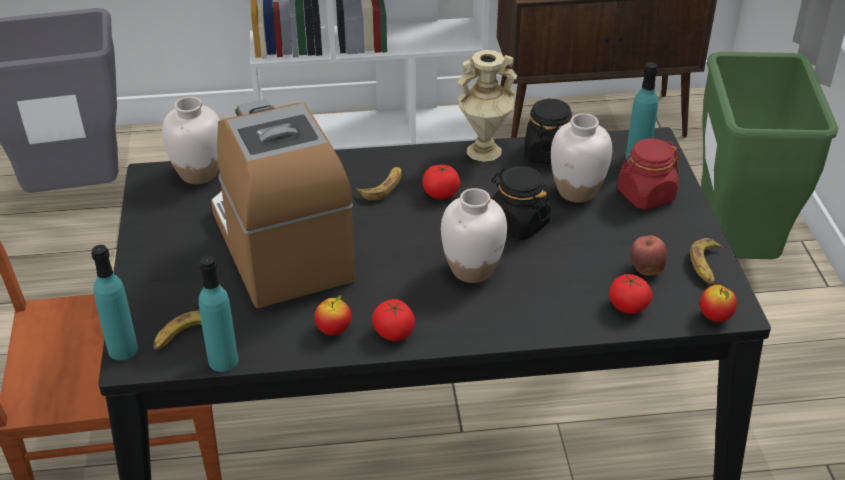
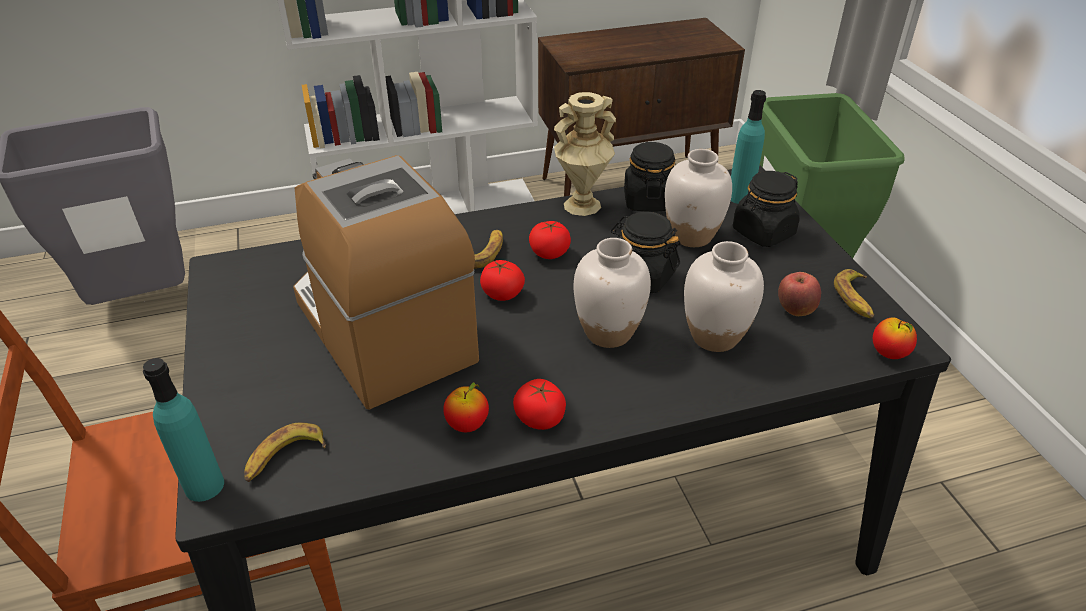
camera: 10 degrees left, 0 degrees up
(198, 173) = (273, 260): white vase -> white vase (714, 336)
(223, 361) = (337, 483): turquoise bottle -> none
(628, 306) = (792, 353): tomato -> tomato (502, 294)
(645, 195) = (763, 232): red jar -> black jar

